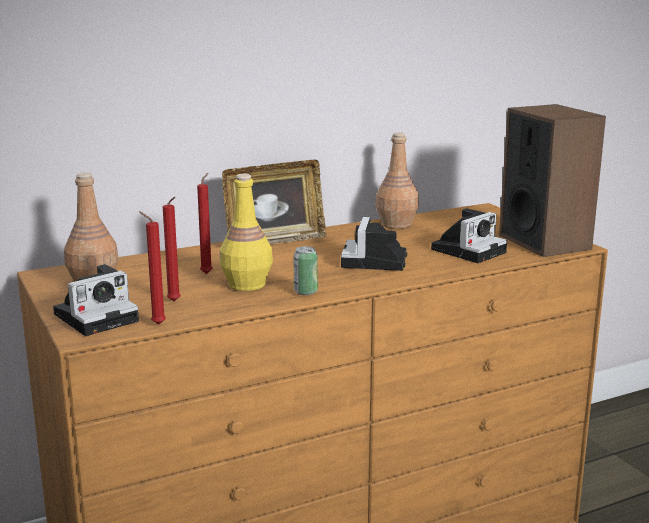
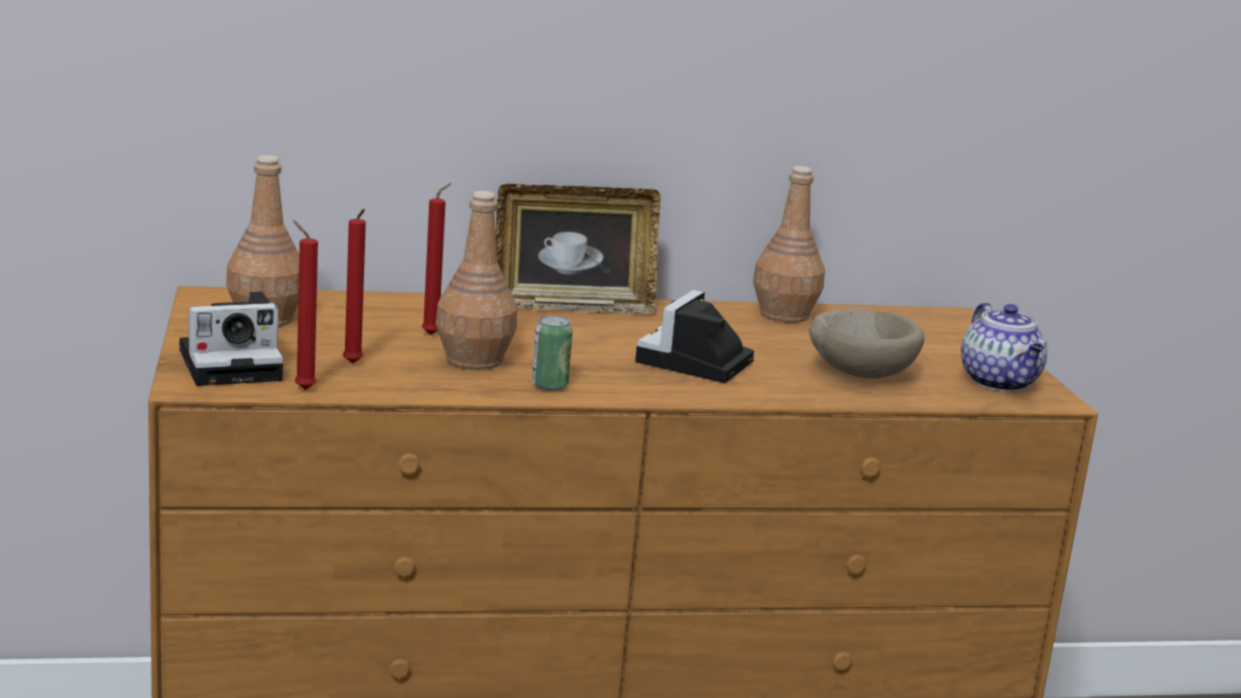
camera: 15 degrees right, 0 degrees up
(247, 285) = (474, 360): yellow bottle -> brown bottle
(469, 250) = (861, 373): camera -> beige bowl
(544, 242) = (1000, 383): speaker -> teapot

